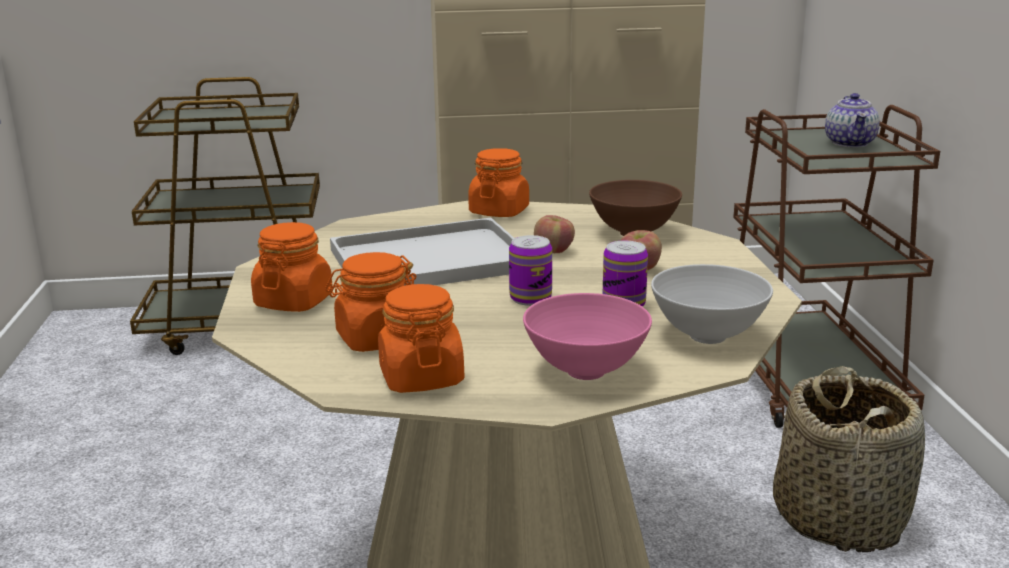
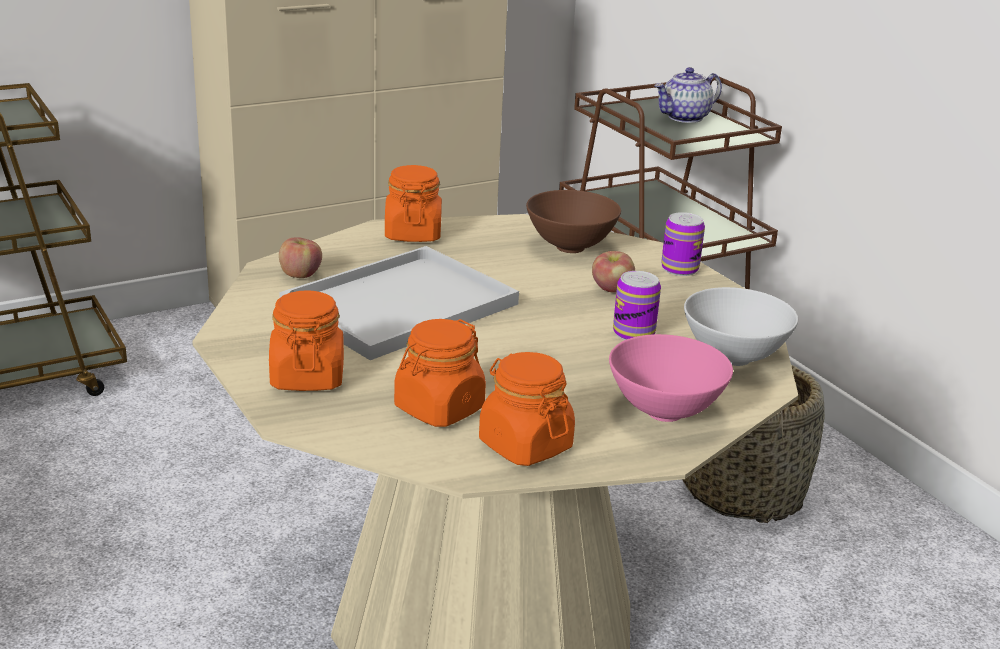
camera: 25 degrees left, 5 degrees up
(530, 298) = (542, 338): can -> can (679, 269)
(553, 251) = (513, 279): apple -> apple (300, 275)
(850, 143) = (685, 118): teapot -> teapot turned 75 degrees clockwise

